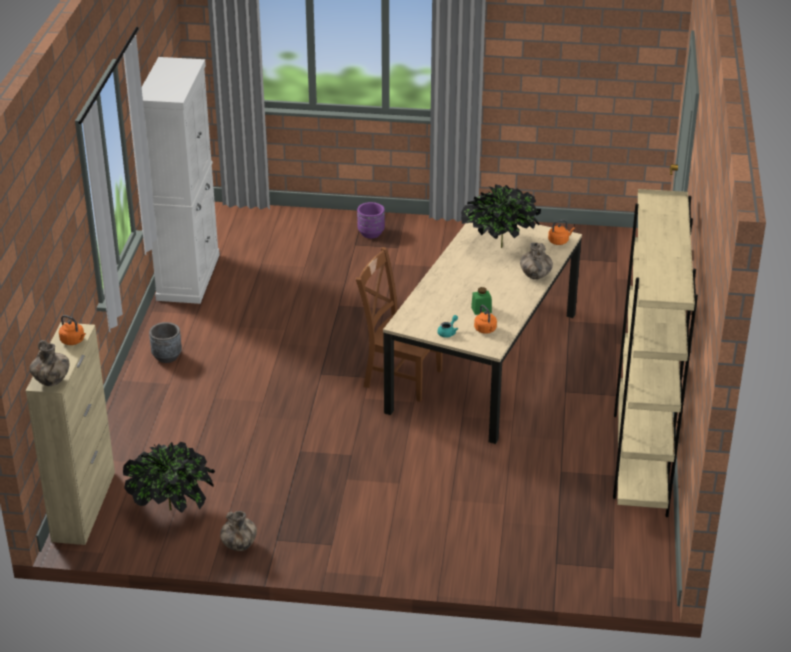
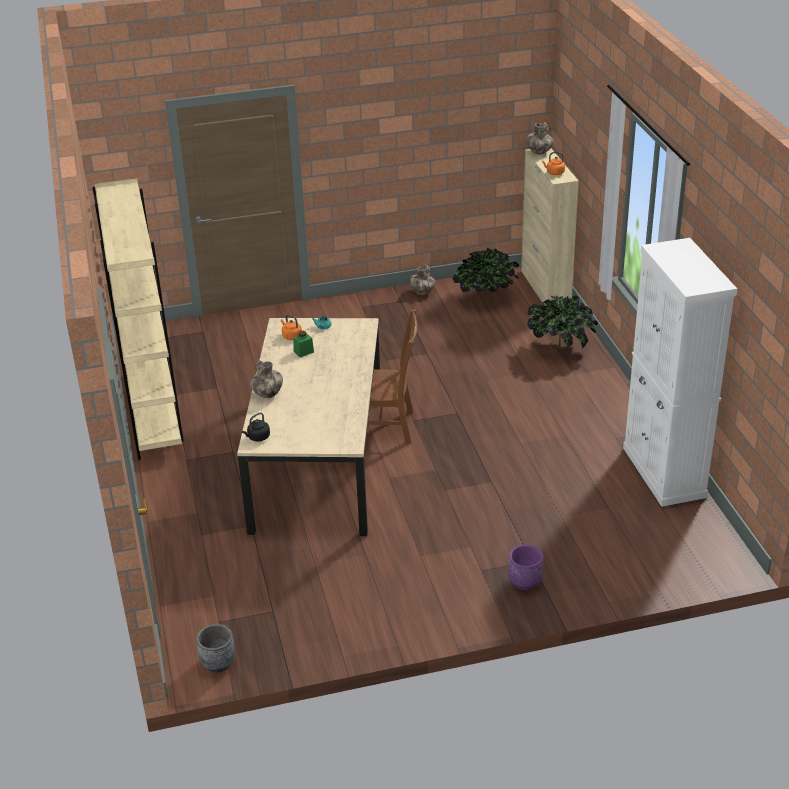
camera: 160 degrees right, 0 degrees up
(167, 356) = (599, 394): grey planter -> grey planter (218, 663)
(499, 247) = (316, 415): potted plant -> potted plant (560, 348)
(559, 241) = (258, 437): orange kettle -> black kettle

